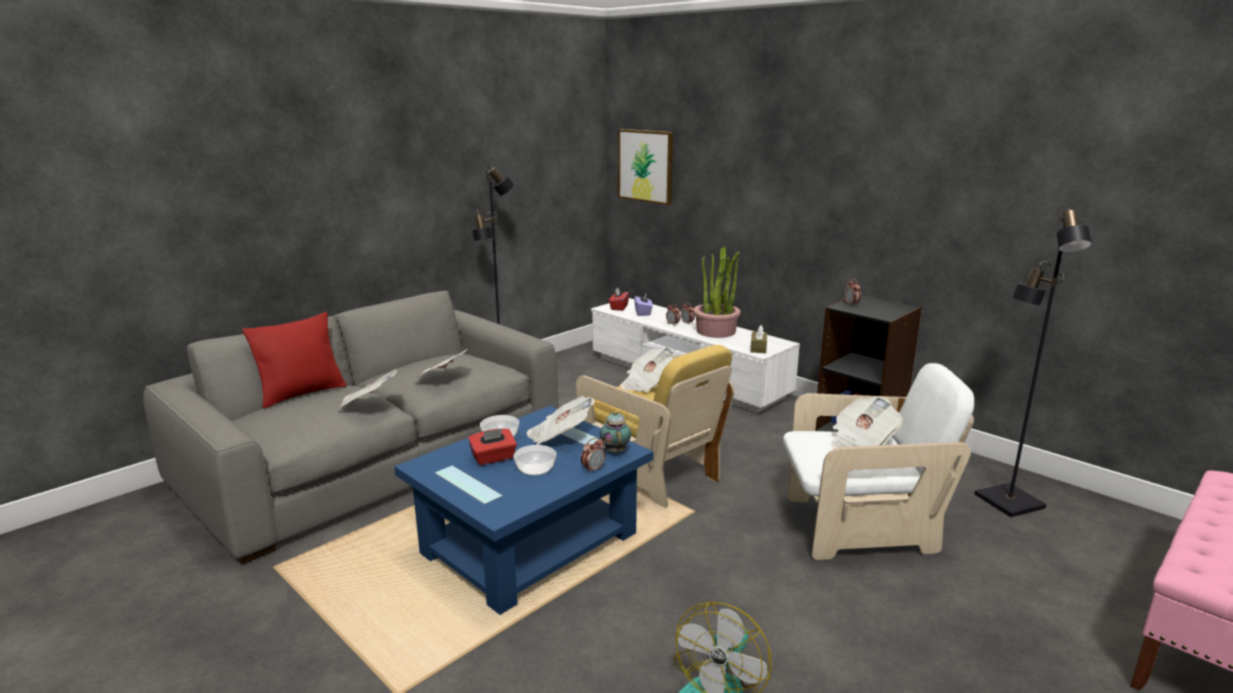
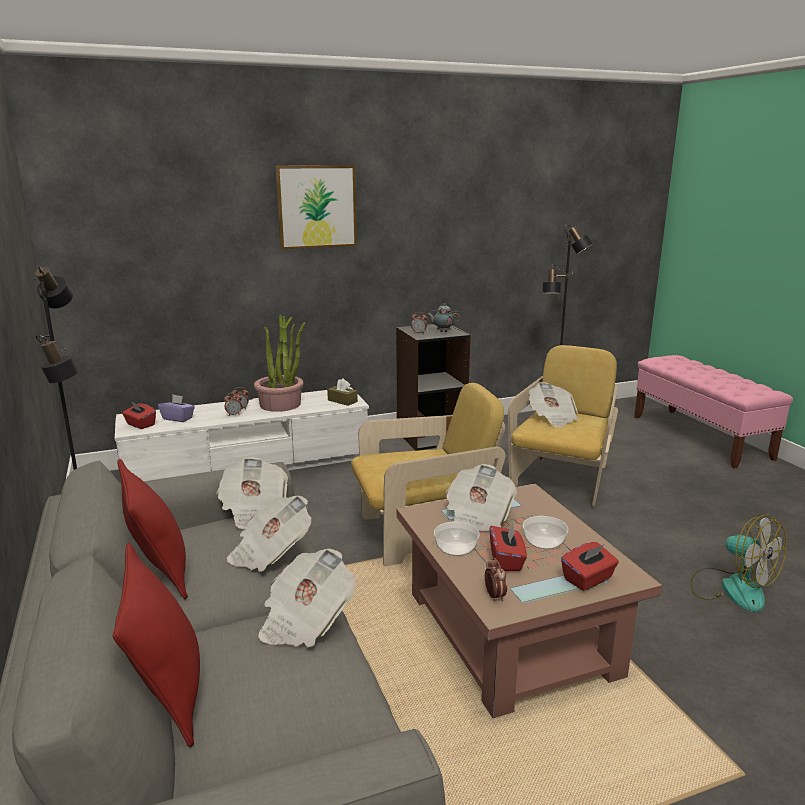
camera: 65 degrees left, 0 degrees up
(412, 361) = (160, 572): none -> red pillow
(482, 495) = (588, 579): none -> red tissue box
(530, 543) = (509, 633): blue coffee table -> brown coffee table
(593, 469) = (558, 515): alarm clock -> alarm clock (494, 596)
(615, 450) = (526, 497): teapot -> teapot (442, 332)
(645, 166) = (114, 248): picture -> picture (317, 206)
(648, 384) = (378, 457): newspaper -> newspaper (254, 510)
(859, 528) = (561, 480): white armchair -> yellow armchair

